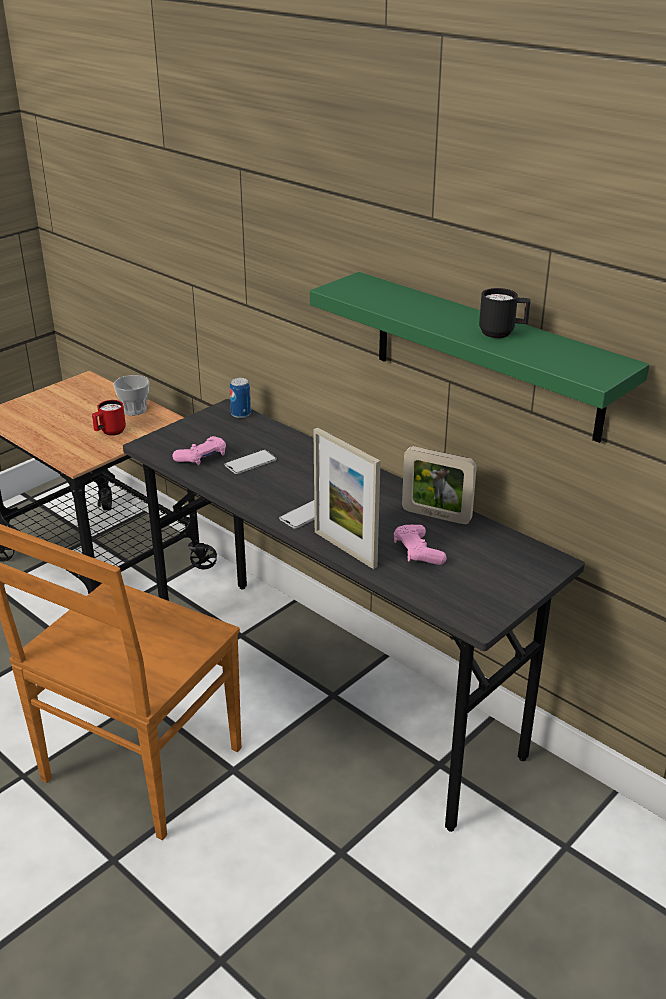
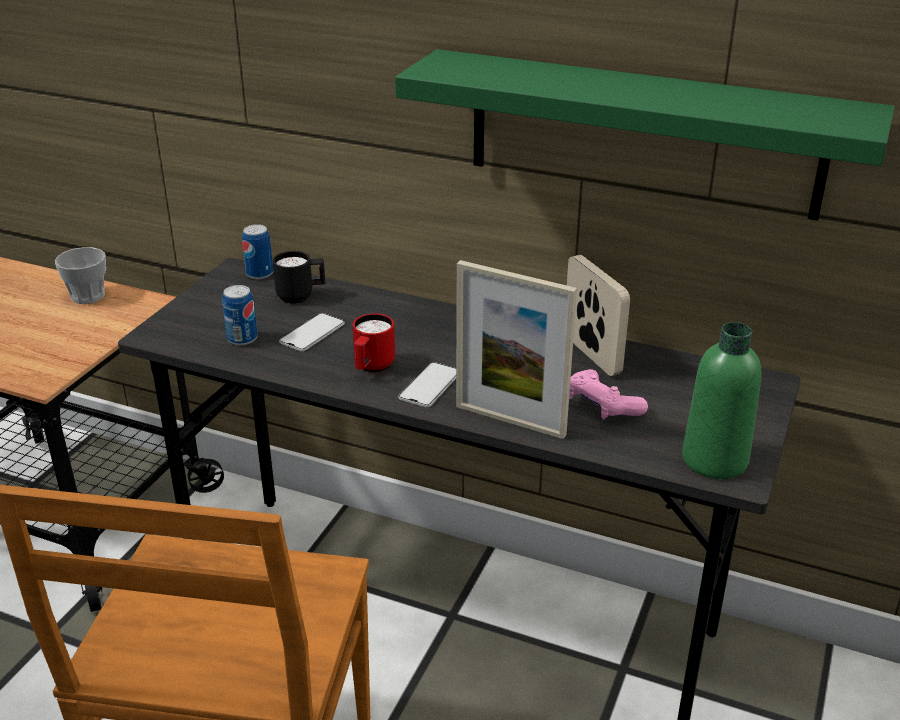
camera: 20 degrees left, 0 degrees up
(110, 432) = (68, 331): red mug -> red mug (372, 367)
(202, 458) = (242, 339): pink game controller -> can
(436, 515) = (591, 355): picture frame -> picture frame turned 120 degrees counterclockwise
(471, 606) = (714, 460): none -> green bottle
(502, 333) = (692, 94): black mug -> black mug (301, 296)

